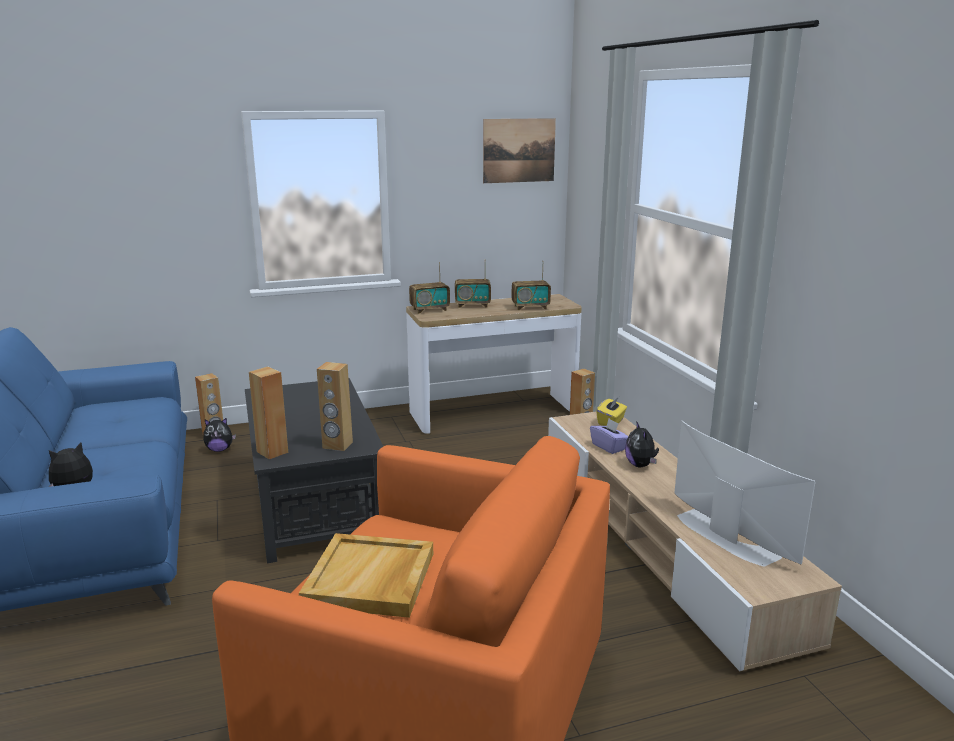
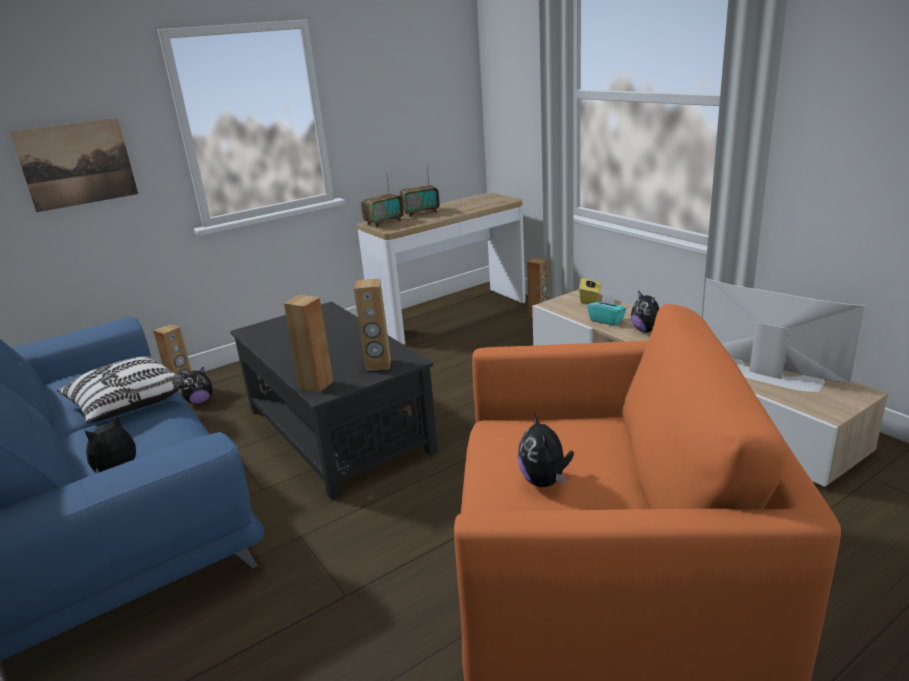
camera: 15 degrees left, 5 degrees up
(123, 437) = (127, 404): none -> pillow
(371, 579) = (545, 481): beige tray -> plush toy
(519, 150) = (437, 53): picture -> picture (77, 164)
(530, 307) = (477, 207): radio -> none
(609, 447) = (606, 320): purple tissue box -> turquoise tissue box

